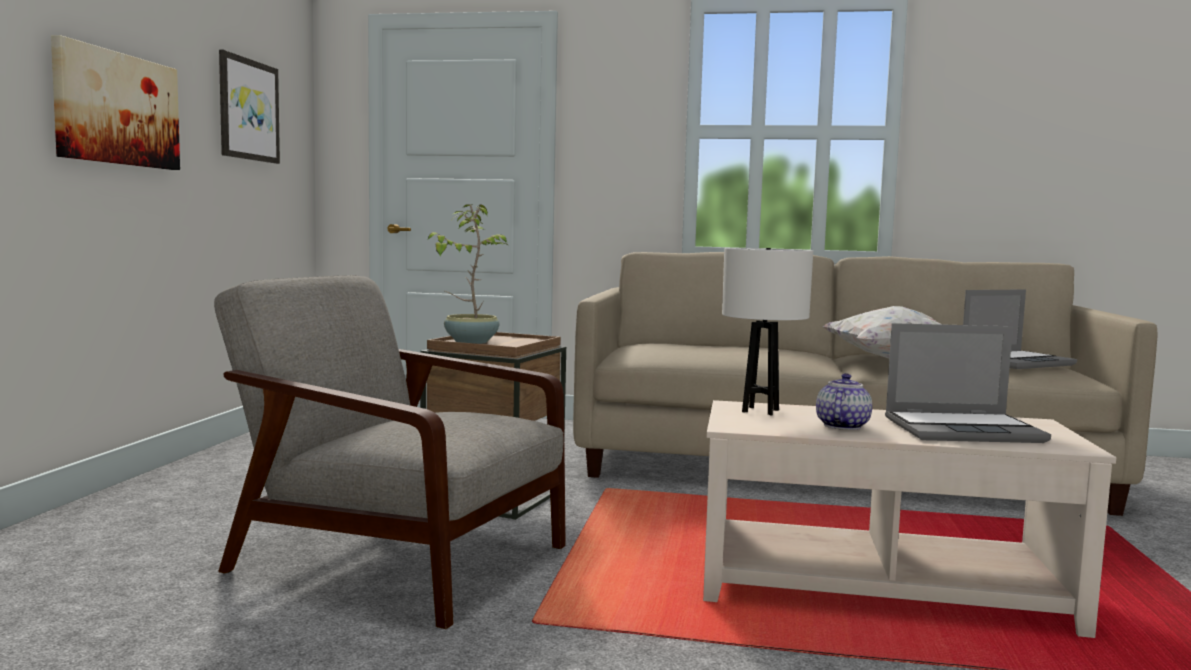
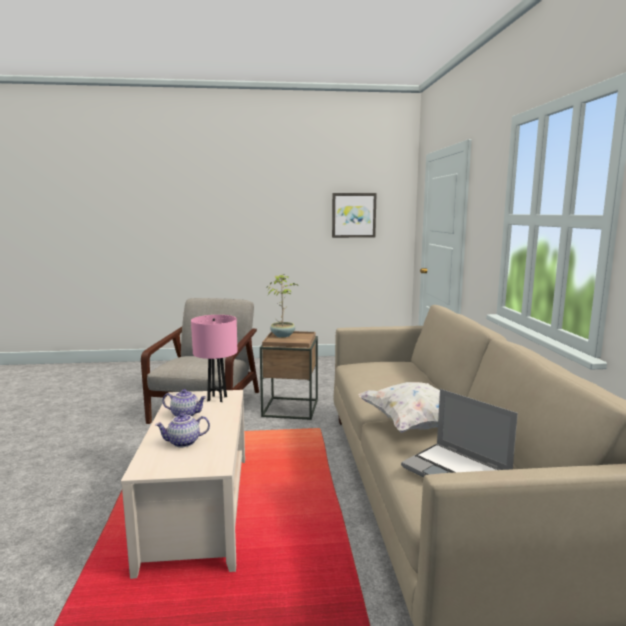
camera: 75 degrees right, 5 degrees up
(117, 109) = (270, 227): picture -> none
(760, 411) = (217, 399): white table lamp -> pink table lamp
(963, 430) = (183, 443): laptop -> teapot

